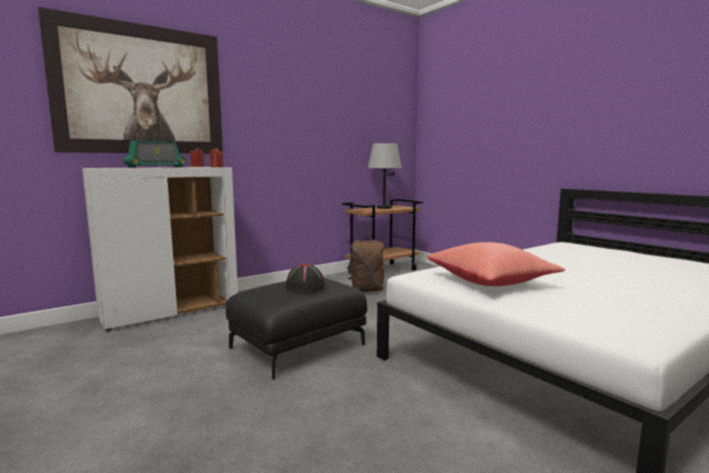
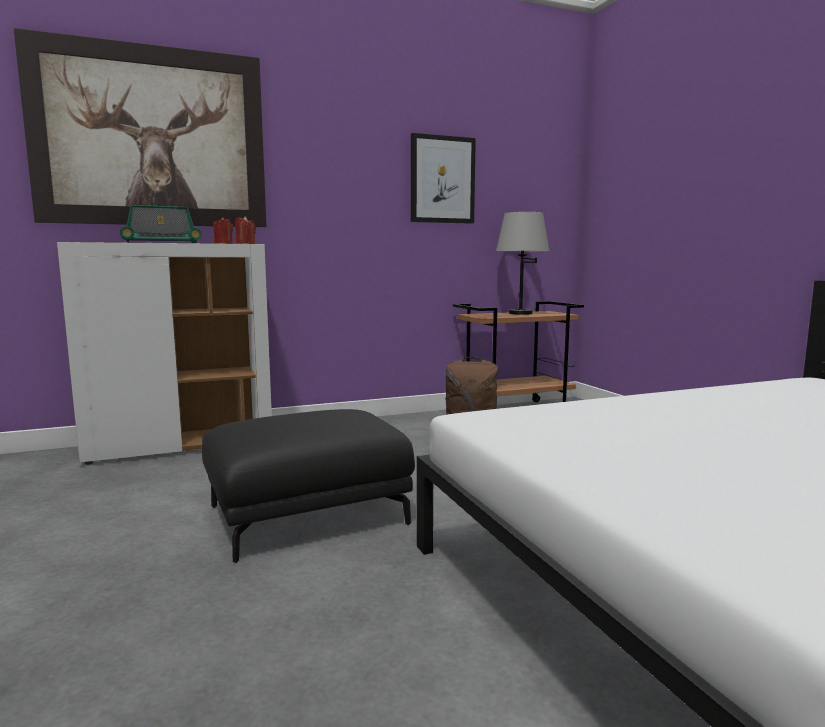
camera: 15 degrees right, 0 degrees up
(305, 286) = (314, 422): black hat -> none
(333, 121) = (442, 180): none -> picture
(491, 282) = (601, 438): red pillow -> none

